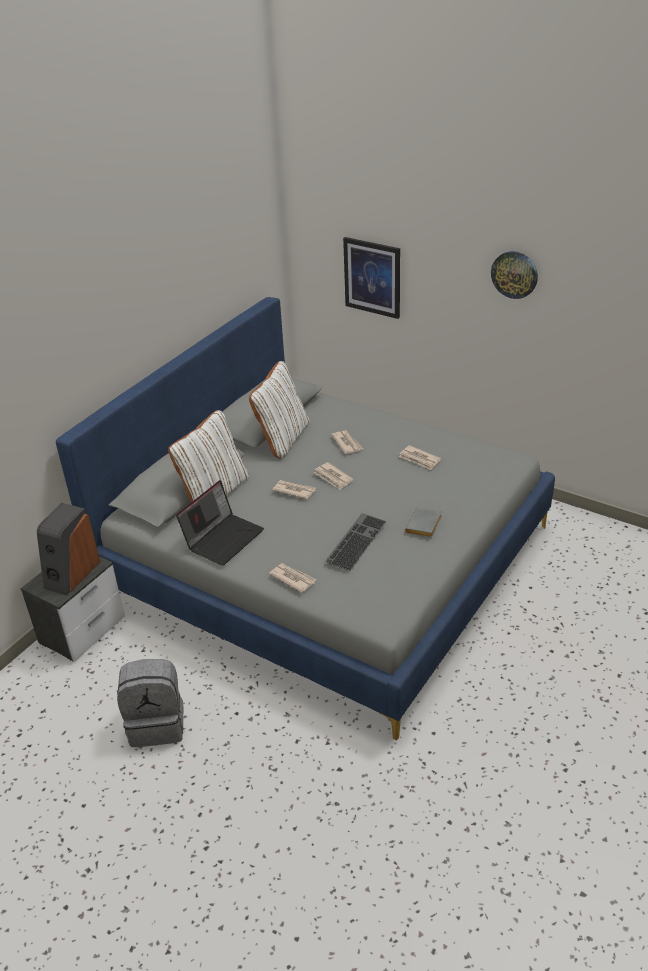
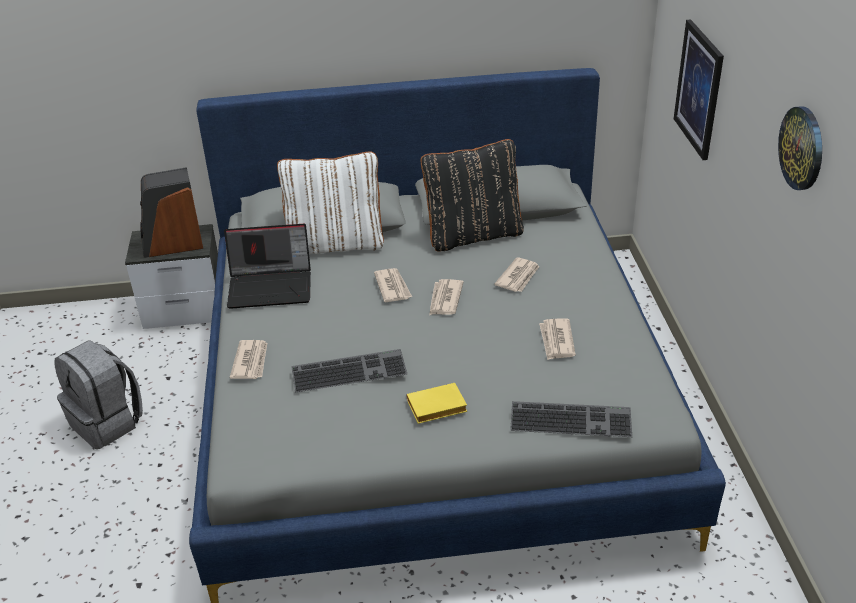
camera: 50 degrees right, 0 degrees up
(282, 438) = (473, 235): white pillow -> black pillow
(424, 526) = (435, 408): grey book -> yellow book
(485, 485) = (572, 418): none -> keyboard

